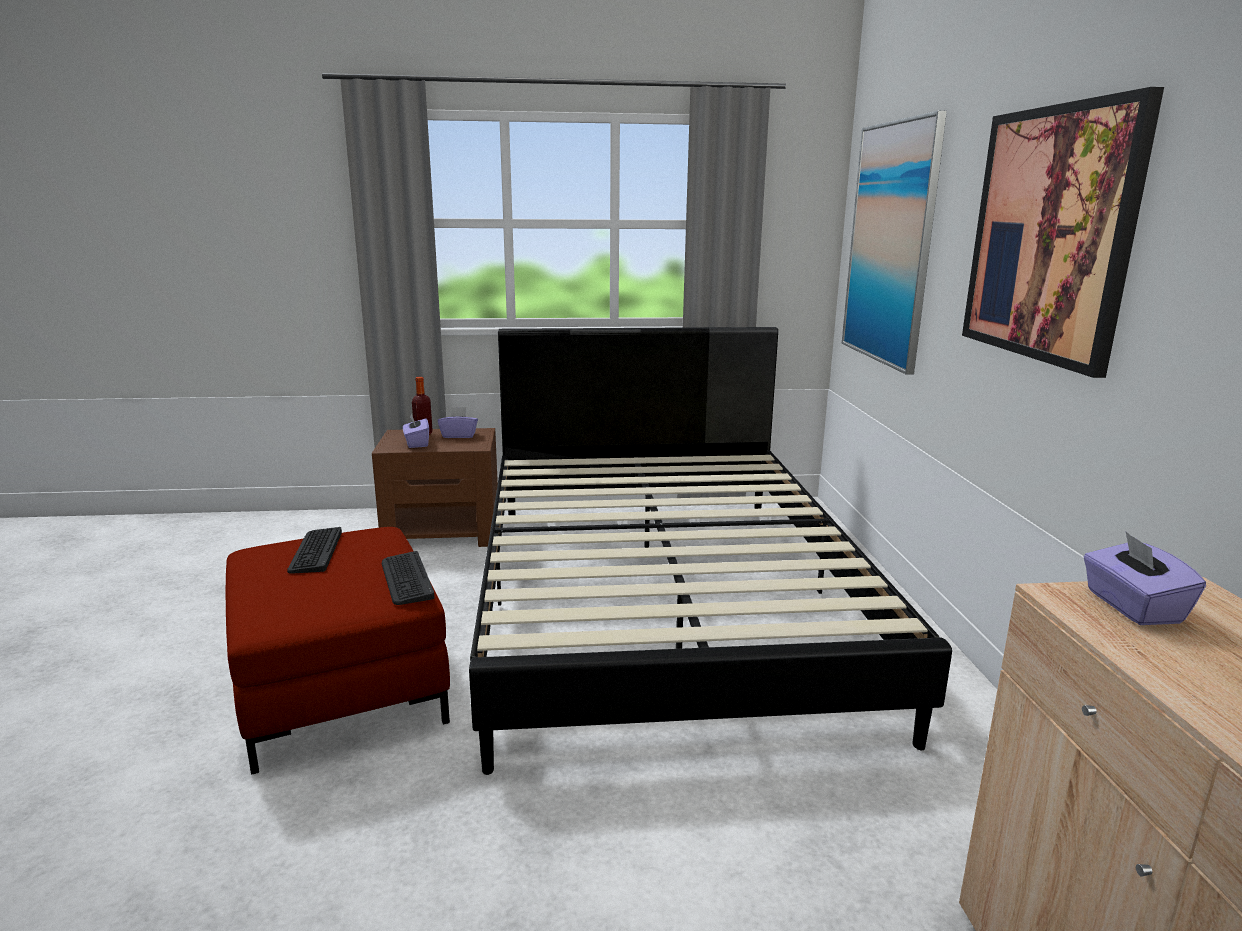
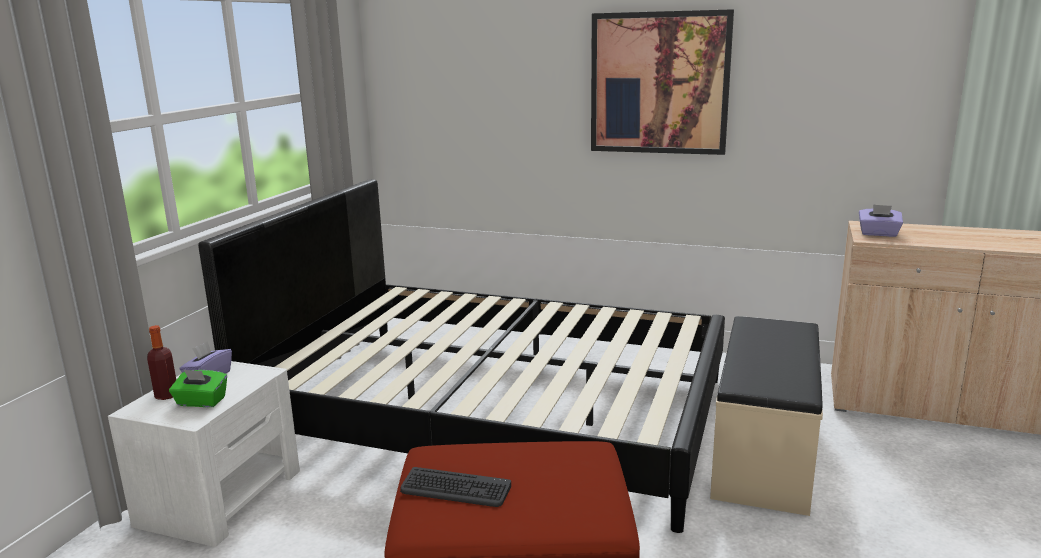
camera: 65 degrees left, 0 degrees up
(406, 579) = (559, 446): keyboard -> none
(416, 443) = (201, 402): purple tissue box -> green tissue box
(443, 532) = (221, 496): brown nightstand -> white nightstand
(729, 825) = (762, 452): none -> beige bench
(890, 244) = (461, 98): picture -> none

